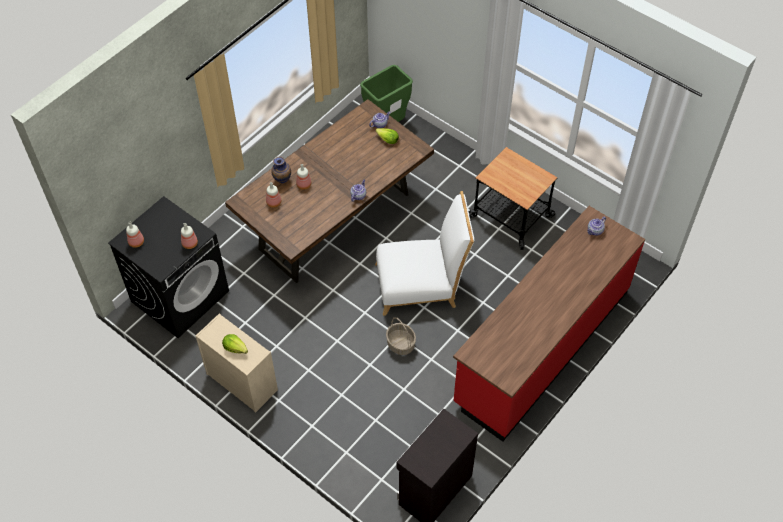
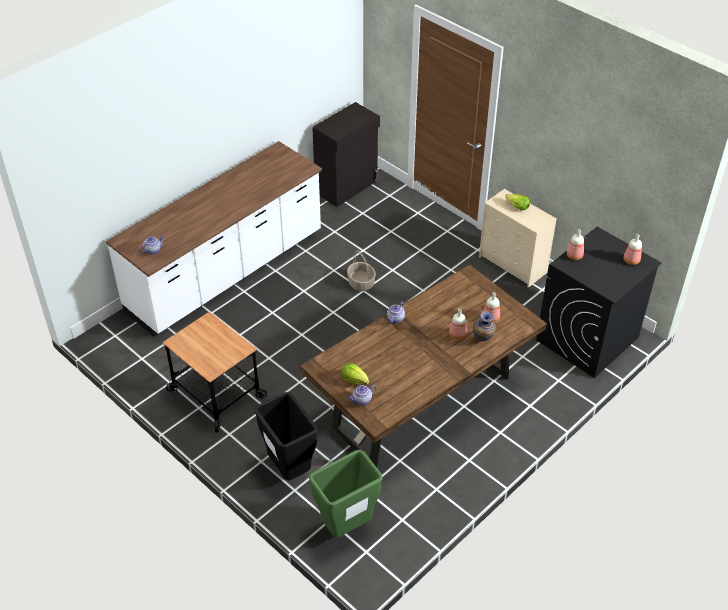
camera: 175 degrees left, 10 degrees down
(421, 284) = (332, 332): white chair -> none
(436, 161) = (289, 469): none -> black trash can
(541, 346) = (226, 273): red counter -> white counter

